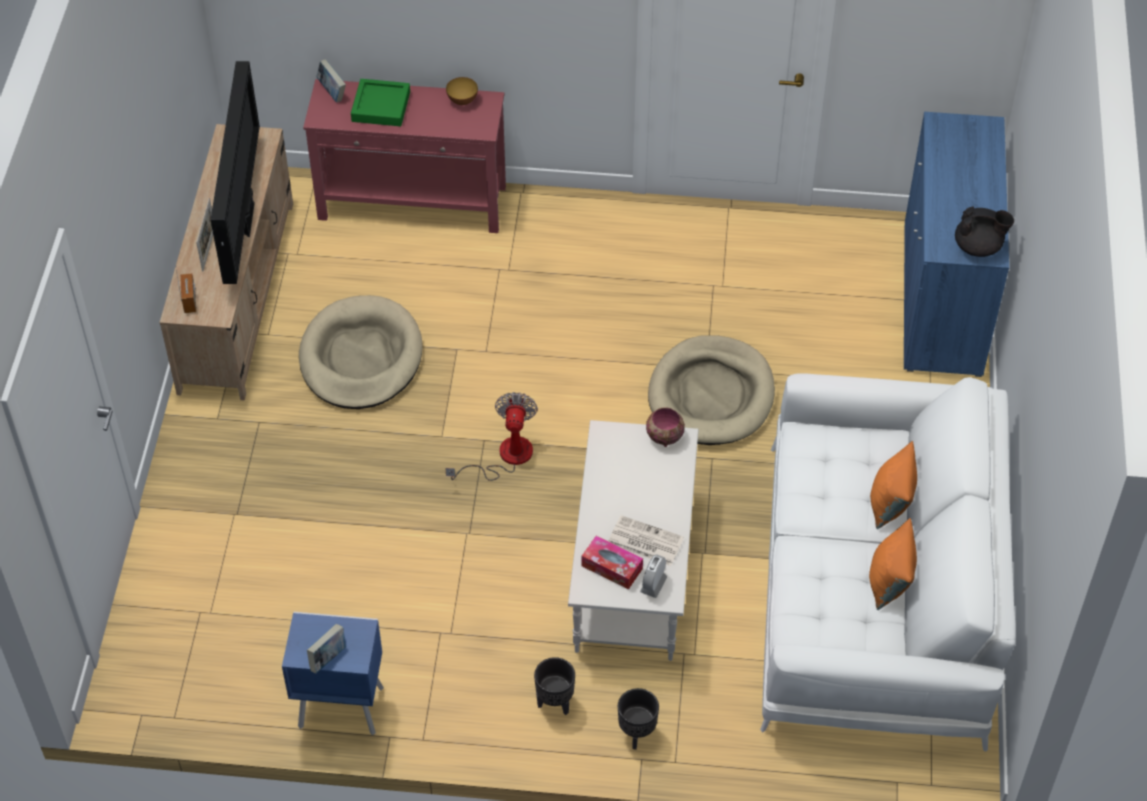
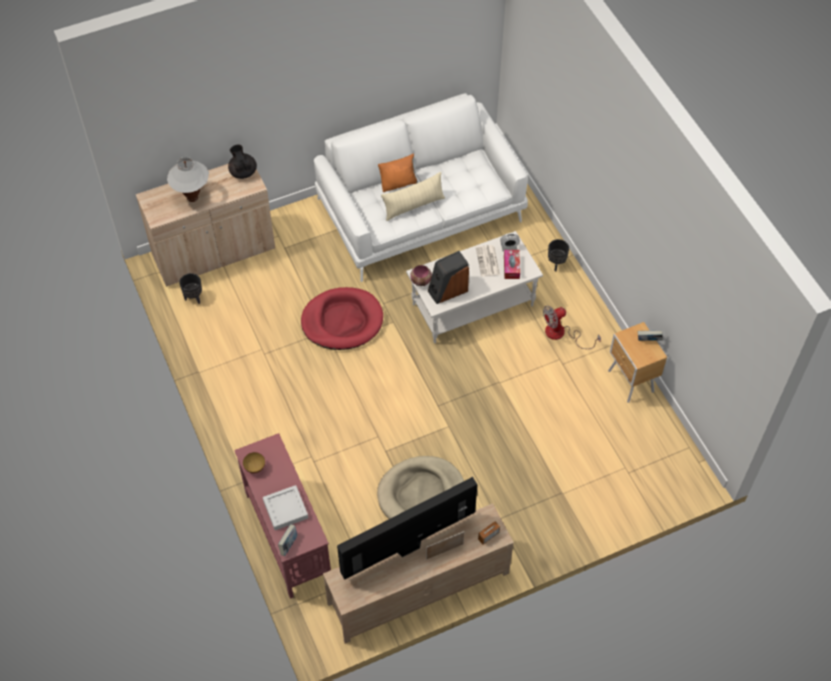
camera: 120 degrees left, 5 degrees up
(339, 706) = (630, 382): blue nightstand -> brown nightstand
(381, 107) = (285, 509): green tray -> grey tray
(504, 457) = (442, 390): fan -> fan (561, 334)
(554, 702) = (564, 301): black planter -> black planter (194, 298)
(623, 461) = (447, 290): none -> speaker
(711, 395) = (342, 321): beige dog bed -> red dog bed
(829, 502) = (413, 206): none -> beige pillow
(889, 582) = (443, 168): orange pillow -> none
(941, 299) = (214, 252): blue cabinet -> beige cabinet
(958, 173) = (192, 198): none -> white table lamp

